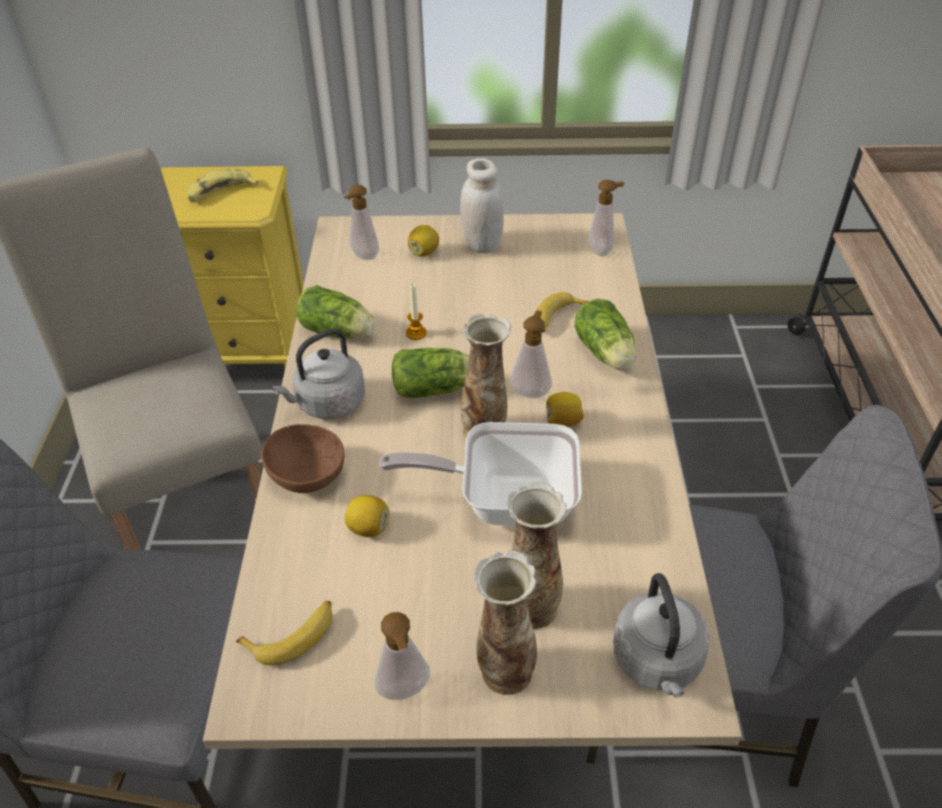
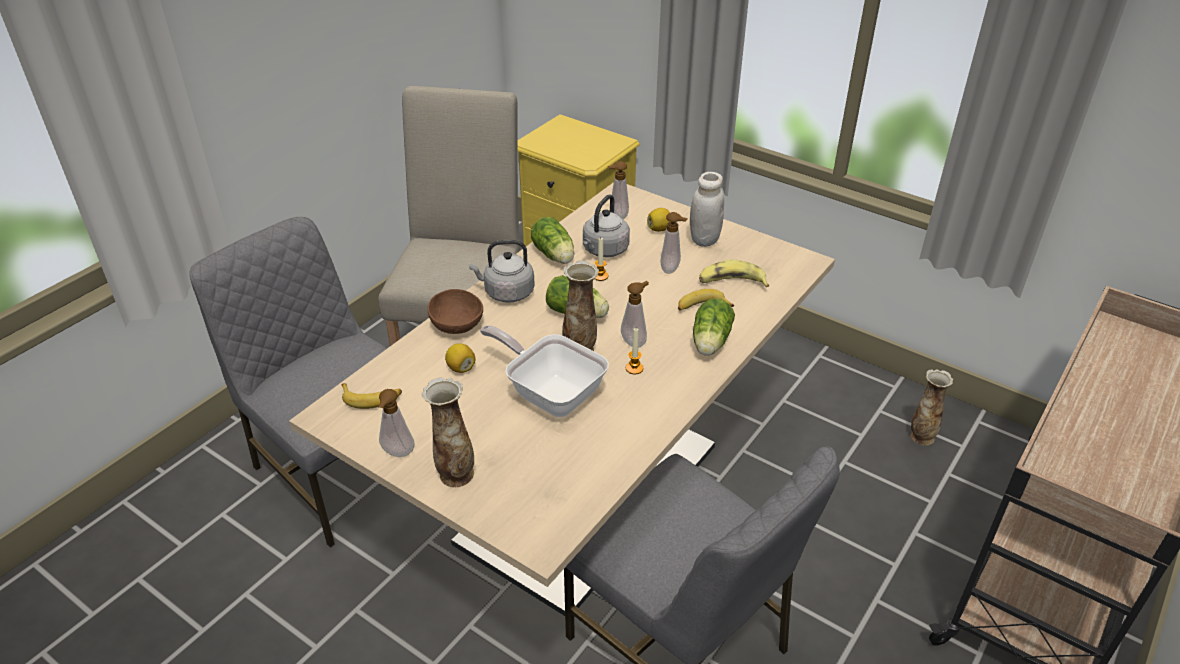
camera: 35 degrees right, 5 degrees down
(221, 193) = (579, 144): banana -> banana (731, 282)
(532, 607) = (504, 453): vase -> vase (921, 436)
(563, 422) = (634, 368): lemon -> candle
(602, 250) = (787, 278): soap dispenser -> soap dispenser (672, 269)
(657, 662) = (542, 517): grey kettle -> grey kettle (604, 250)

